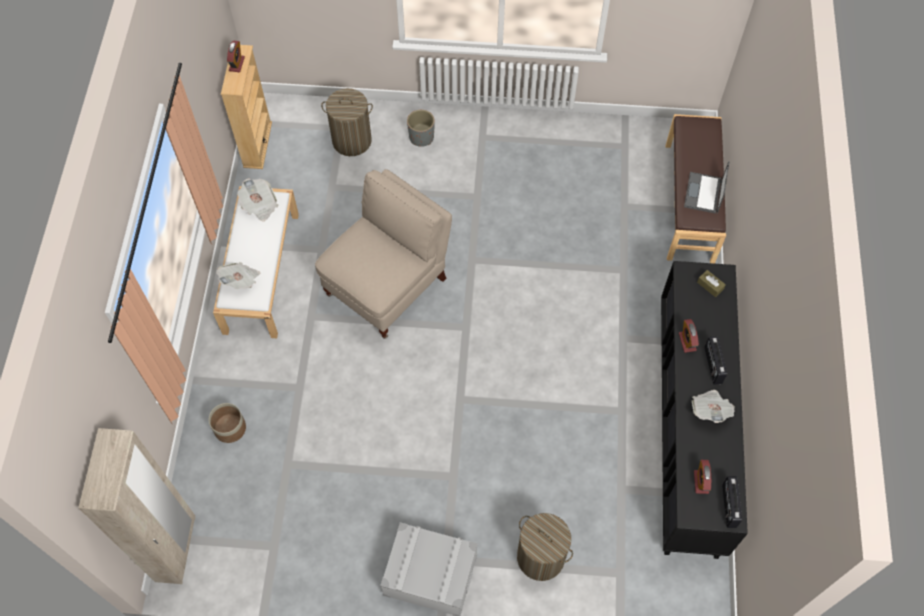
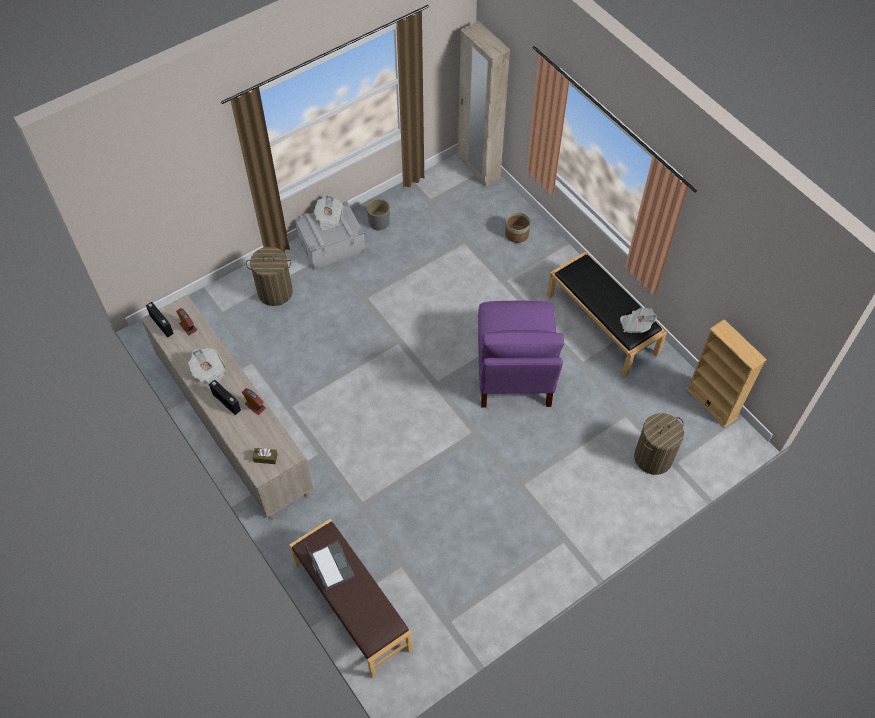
camera: 140 degrees right, 5 degrees down
(236, 64) = (742, 347): alarm clock -> none
(241, 280) = (589, 274): newspaper -> newspaper (329, 218)
(261, 271) = (603, 324): white bench -> black bench
(388, 286) = (514, 374): beige chair -> purple chair
(421, 137) = (607, 500): grey planter -> grey planter (379, 222)
(689, 426) = (234, 427): black cabinet -> beige cabinet

